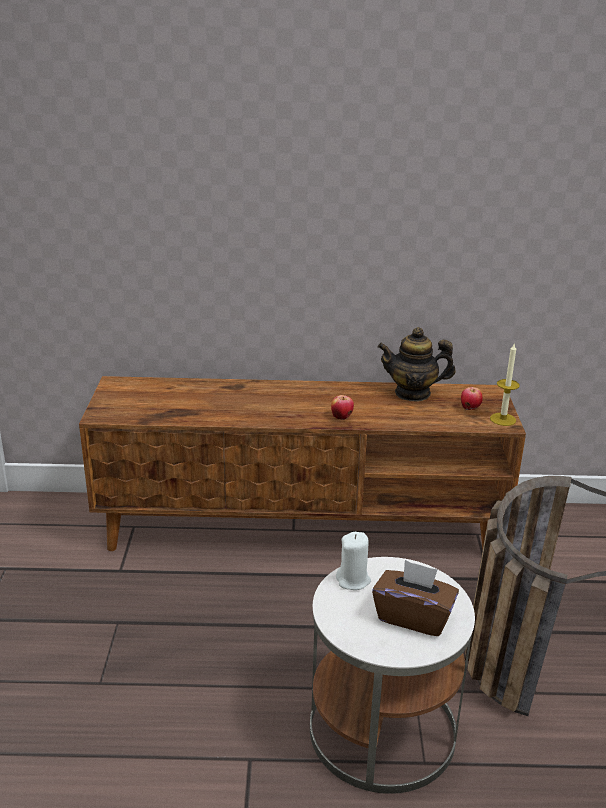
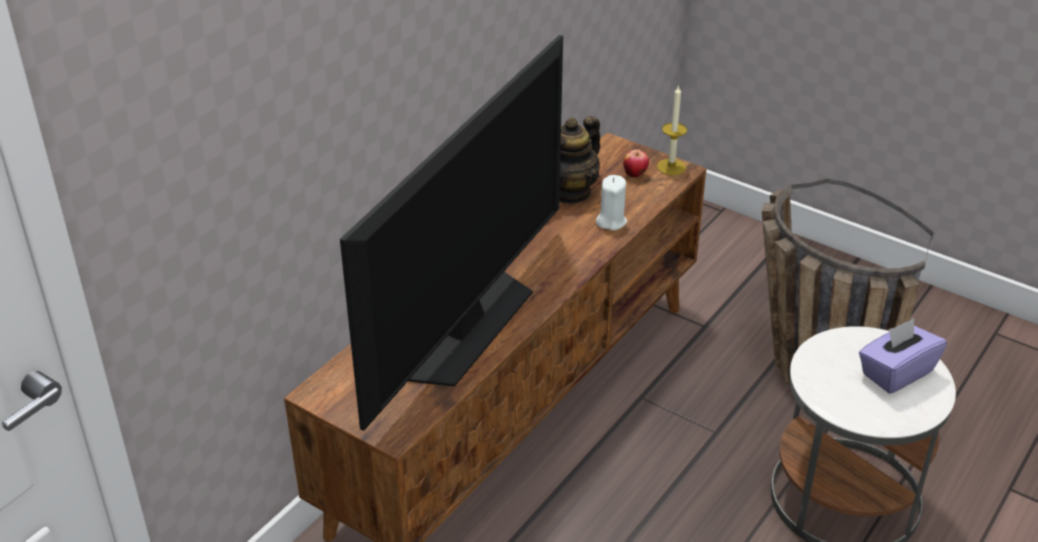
camera: 55 degrees left, 10 degrees up
(223, 404) = (465, 326): none -> television
(341, 418) = (576, 258): apple -> none
(353, 580) = (822, 383): white candle -> white candle (611, 221)
(413, 617) = (896, 372): brown tissue box -> purple tissue box

